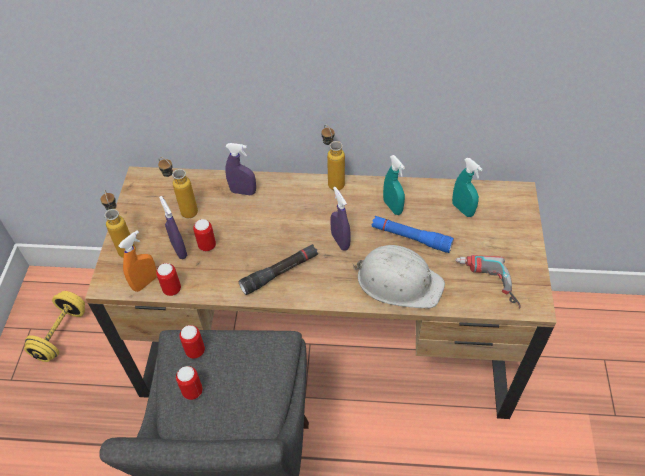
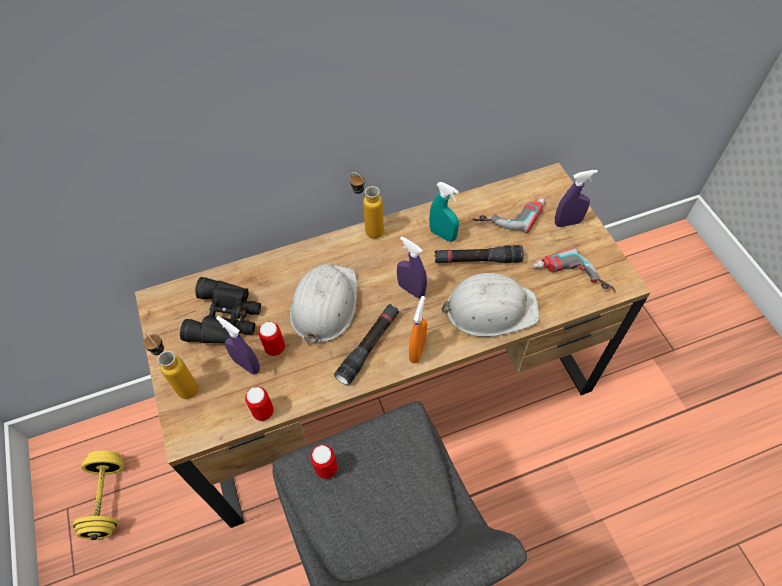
camera: 25 degrees left, 5 degrees up
(145, 282) = (228, 416): orange spray bottle -> orange spray bottle (417, 350)
(184, 209) = (226, 317): bottle -> black binoculars
(192, 391) = (348, 514): can -> none
(243, 192) = (281, 274): purple spray bottle -> purple spray bottle (567, 222)
(263, 227) = (324, 304): none -> white hard hat
(411, 238) = (477, 260): blue flashlight -> black flashlight
(462, 209) = (509, 213): turquoise spray bottle -> power drill

